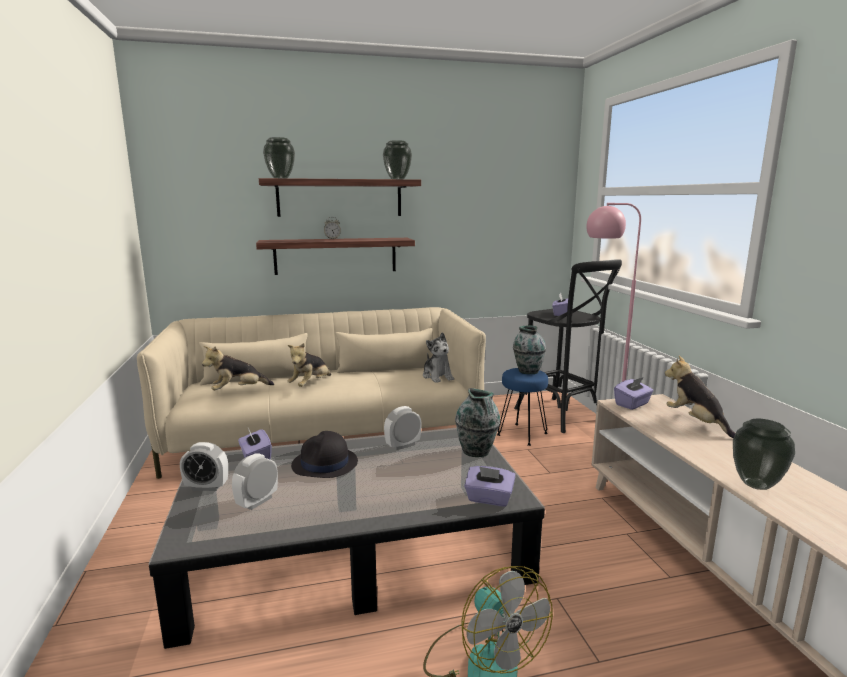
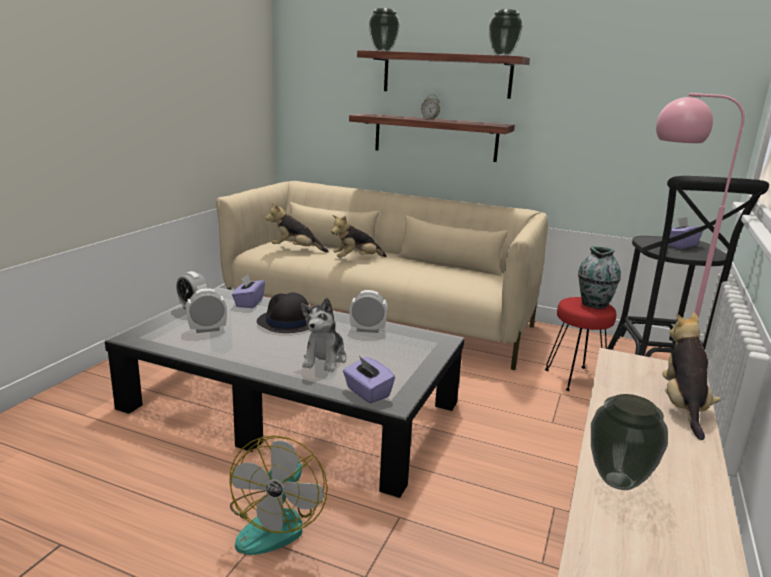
camera: 35 degrees right, 5 degrees up
(437, 376) = (482, 283): plush toy -> plush toy (324, 359)
(476, 451) = (422, 356): vase -> none
(521, 434) = (574, 378): blue stool -> red stool
(632, 404) = (635, 364): purple tissue box -> none

